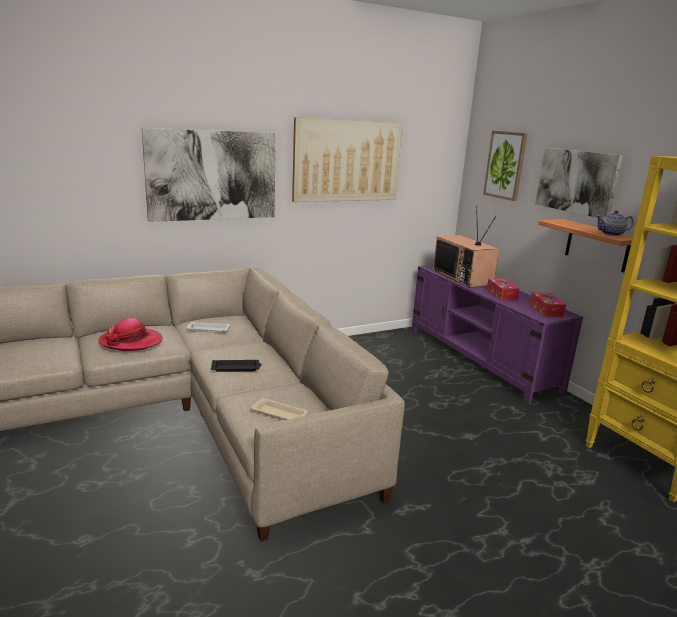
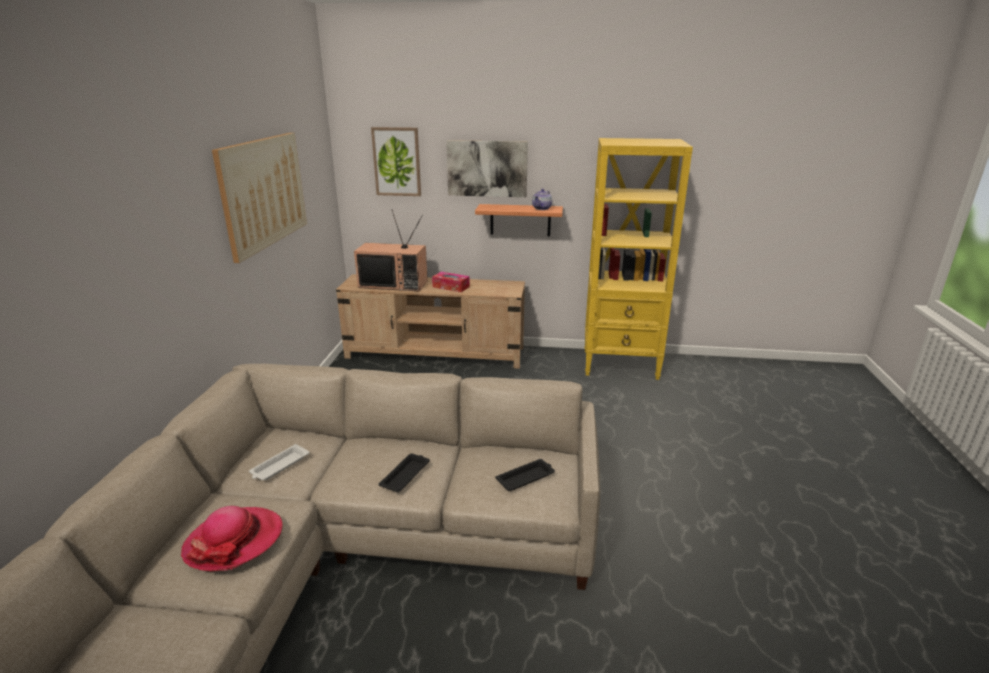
camera: 55 degrees left, 5 degrees up
(212, 175) = (155, 262): picture -> none
(280, 414) = (526, 478): beige tray -> black tray
(480, 358) = (436, 353): purple tv stand -> beige tv stand
(545, 310) = (499, 286): tissue box -> none

